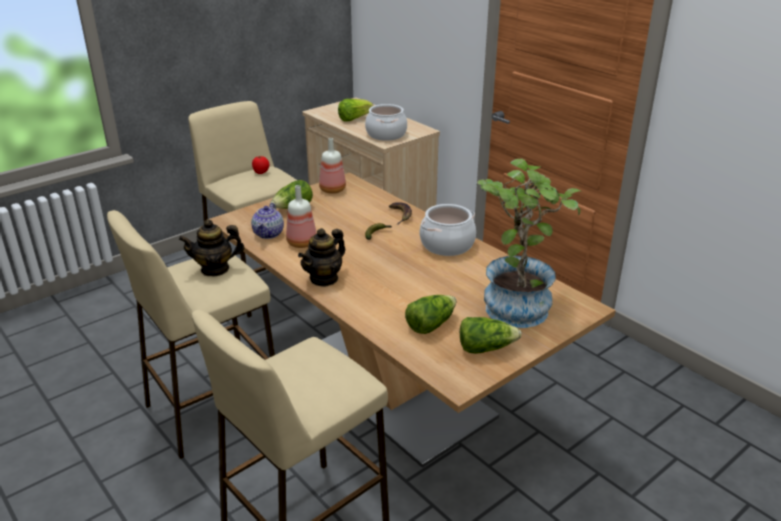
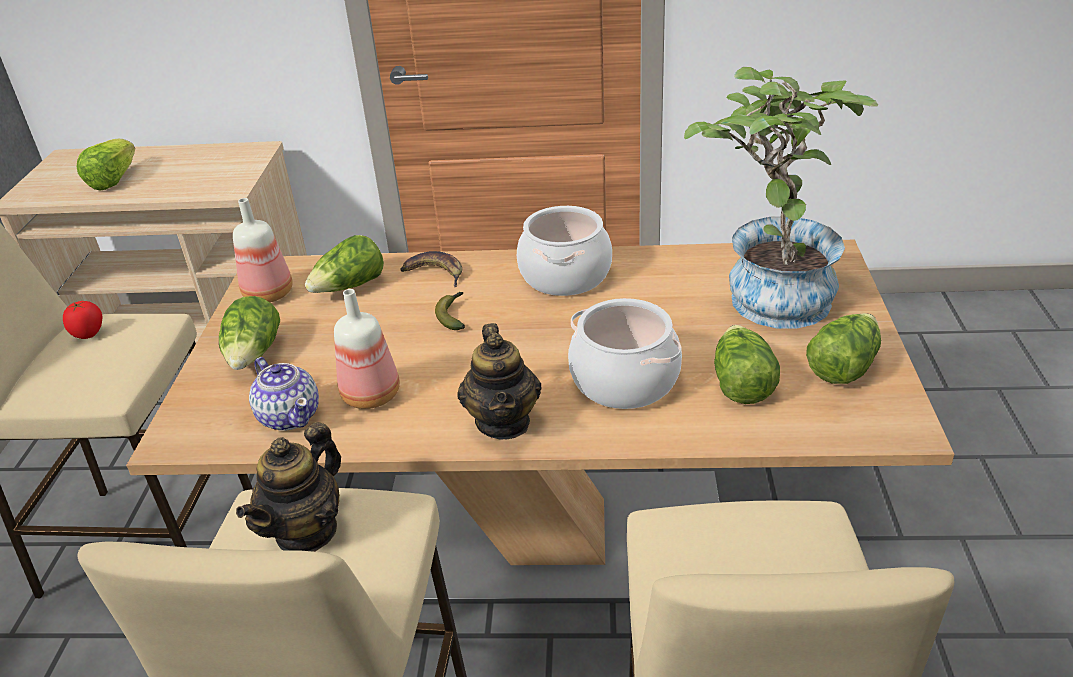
camera: 45 degrees left, 5 degrees up
(362, 203) = (350, 287): none -> lettuce
(386, 134) = (210, 179): cooking pot -> cooking pot (625, 380)

